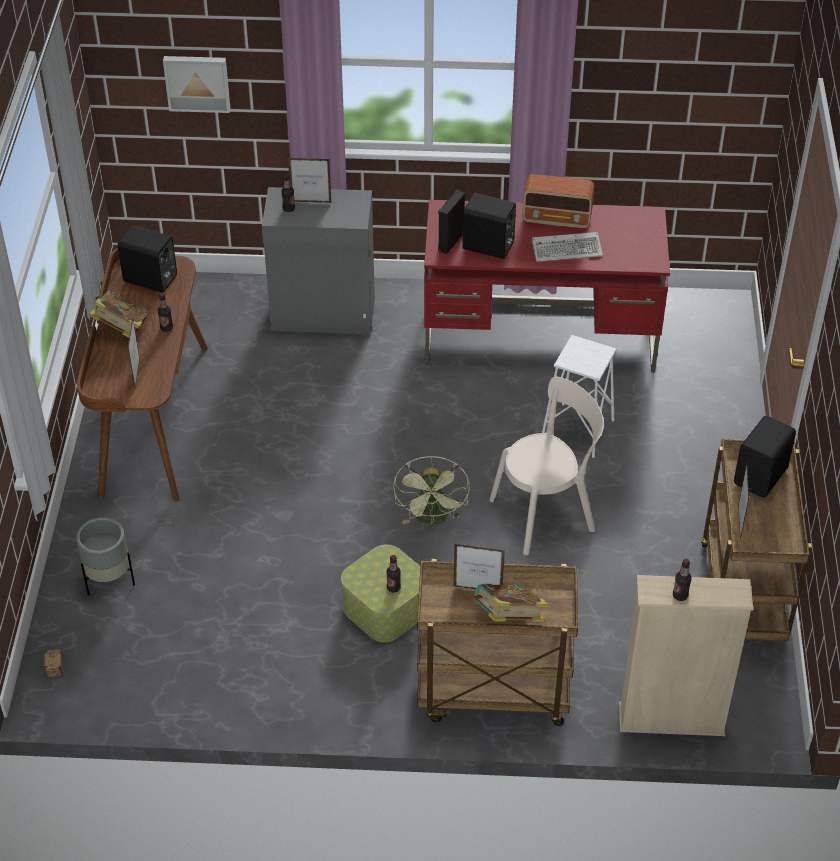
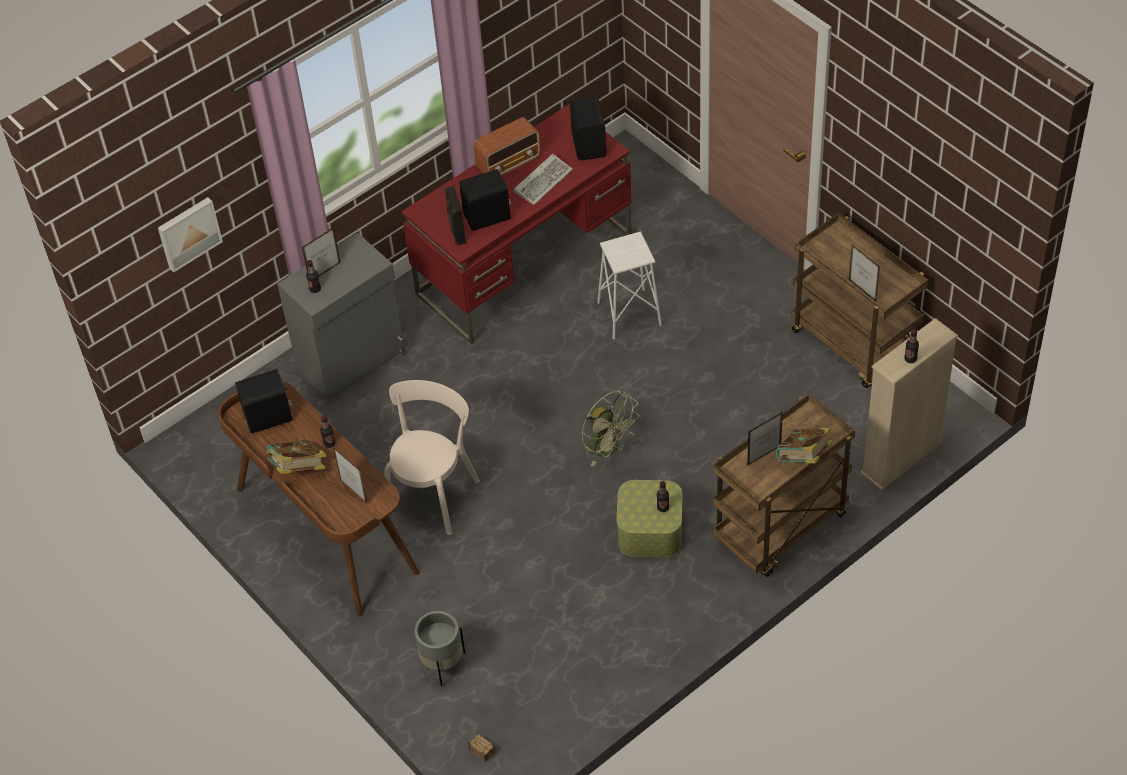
camera: 40 degrees left, 5 degrees up
(546, 513) = (675, 386): beige chair -> beige chair (433, 493)
(762, 476) = (841, 250): black speaker -> black speaker (590, 144)

